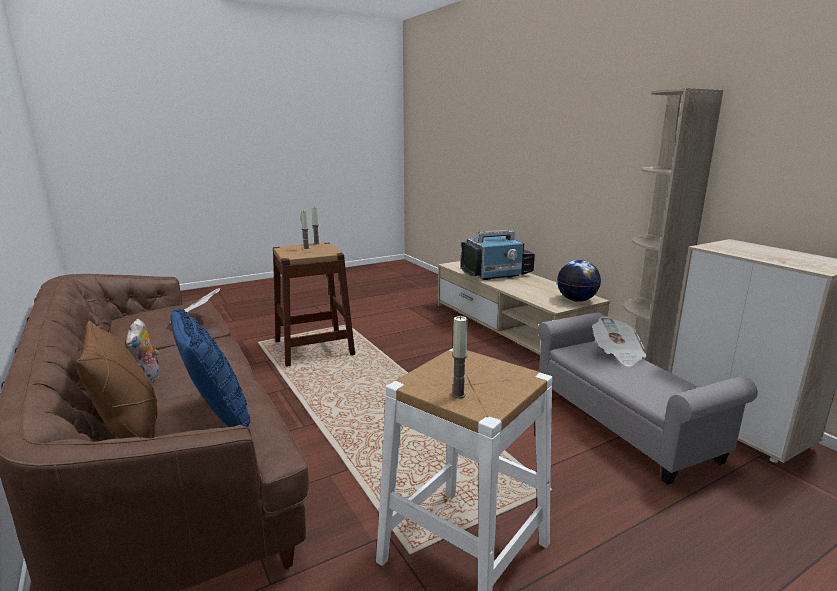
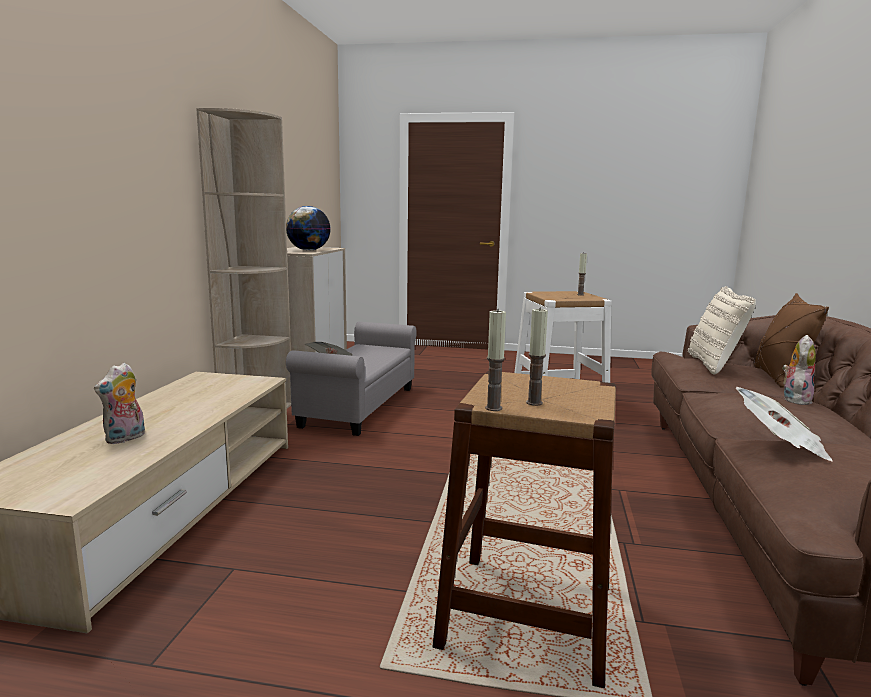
camera: 140 degrees left, 5 degrees down
(215, 414) = (714, 366): blue pillow -> beige pillow
(497, 274) = (125, 438): television -> plush toy
(577, 300) = (218, 379): globe -> globe (308, 250)

